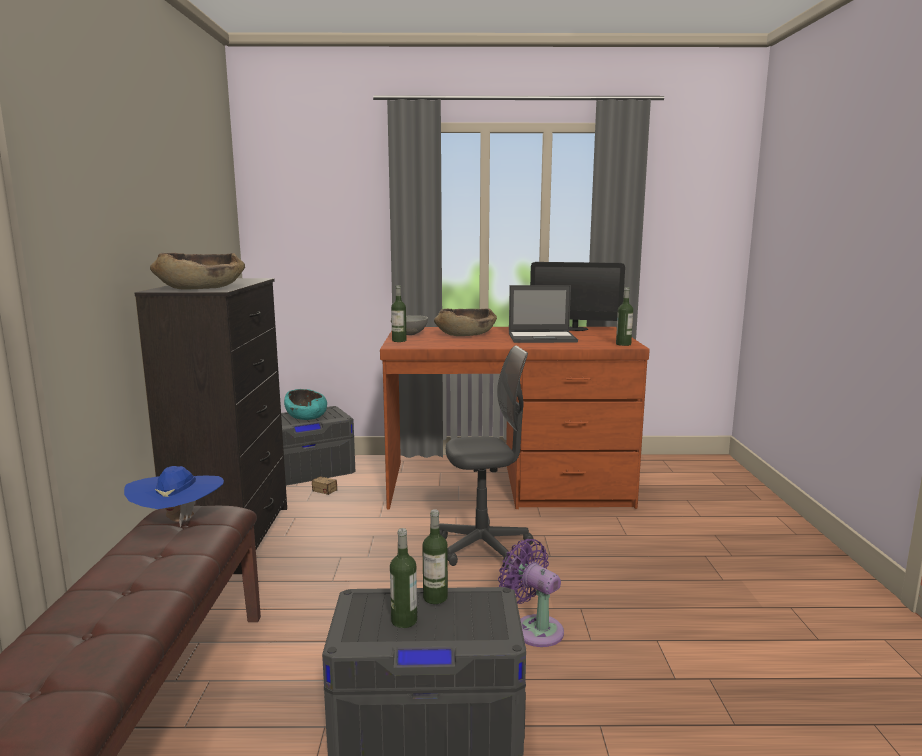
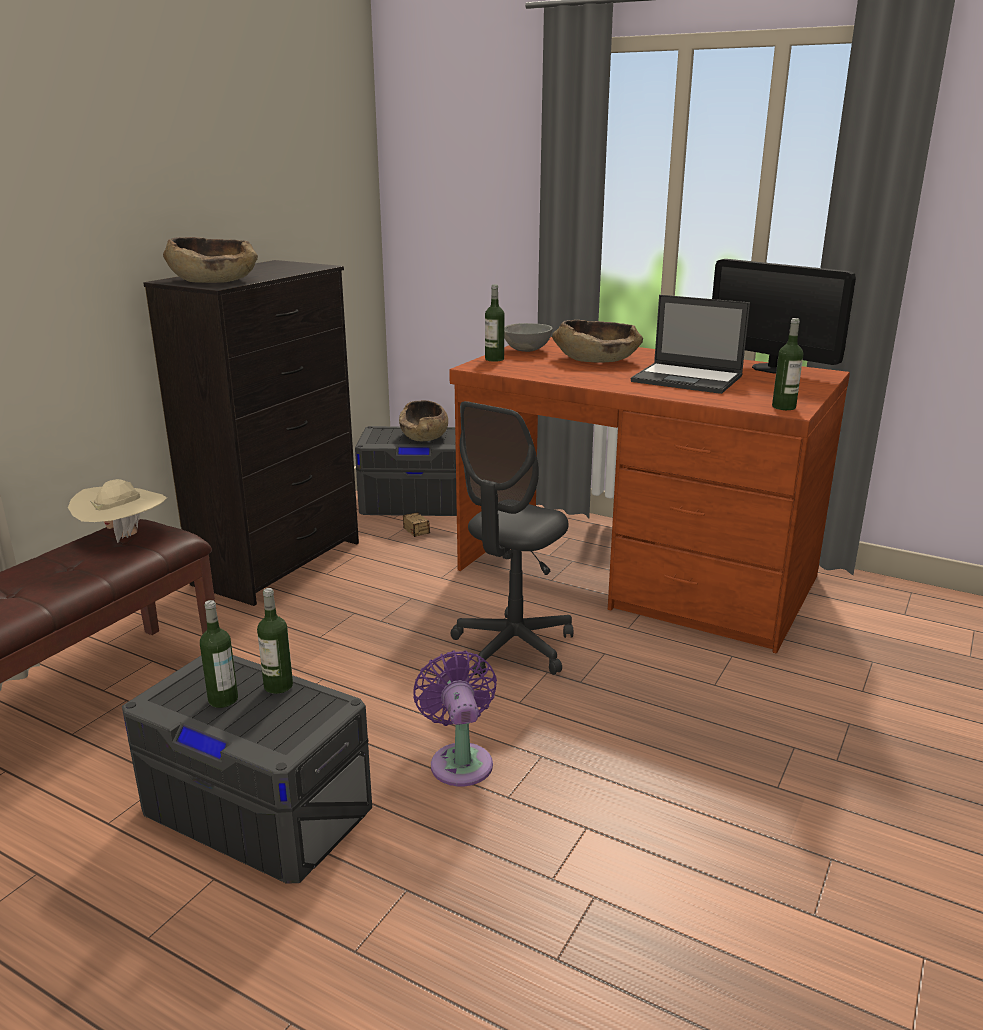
camera: 30 degrees right, 10 degrees up
(179, 521) = (124, 536): blue hat -> beige hat
(306, 417) = (424, 436): turquoise bowl -> brown bowl
(483, 547) = (513, 647): grey office chair -> grey office chair turned 105 degrees clockwise

